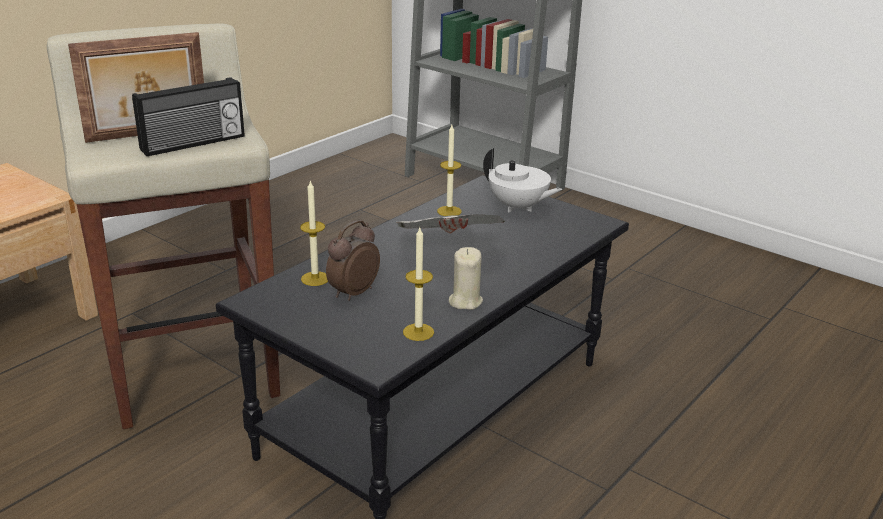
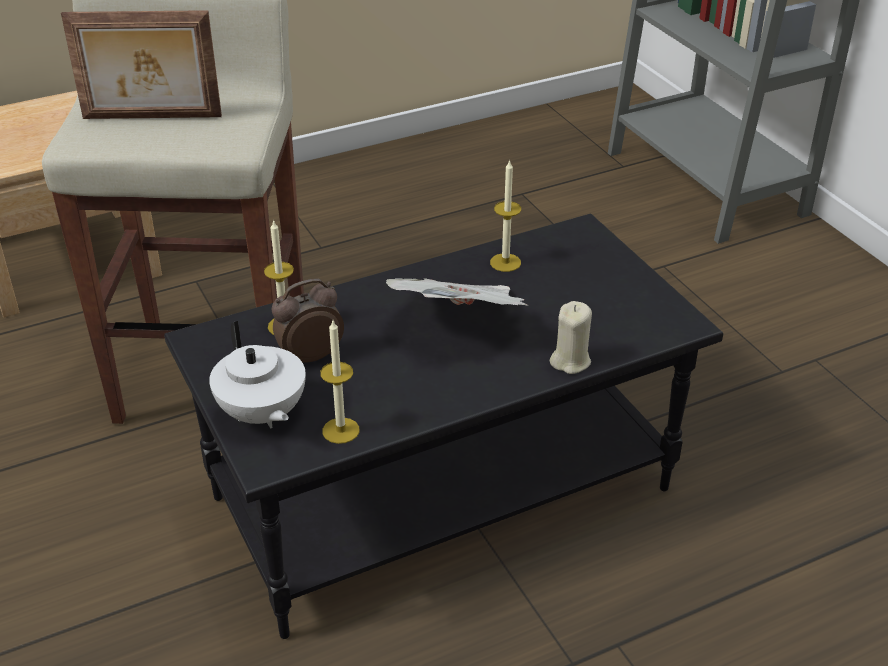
camera: 25 degrees right, 10 degrees up
(194, 144) = (186, 142): radio -> none
(465, 301) = (424, 402): beige candle -> beige candle (570, 361)
(518, 207) = (595, 275): white teapot -> white teapot (262, 414)

